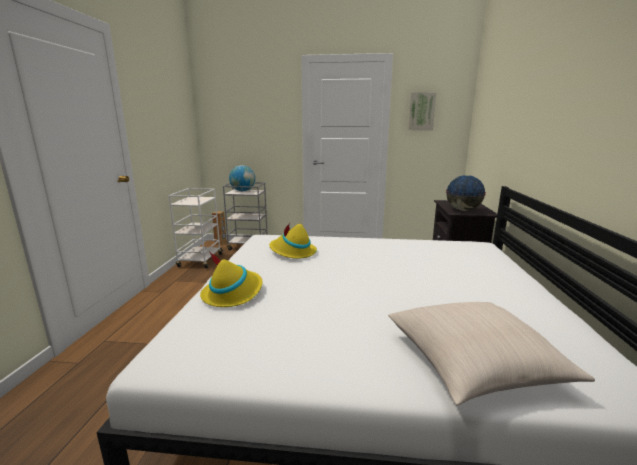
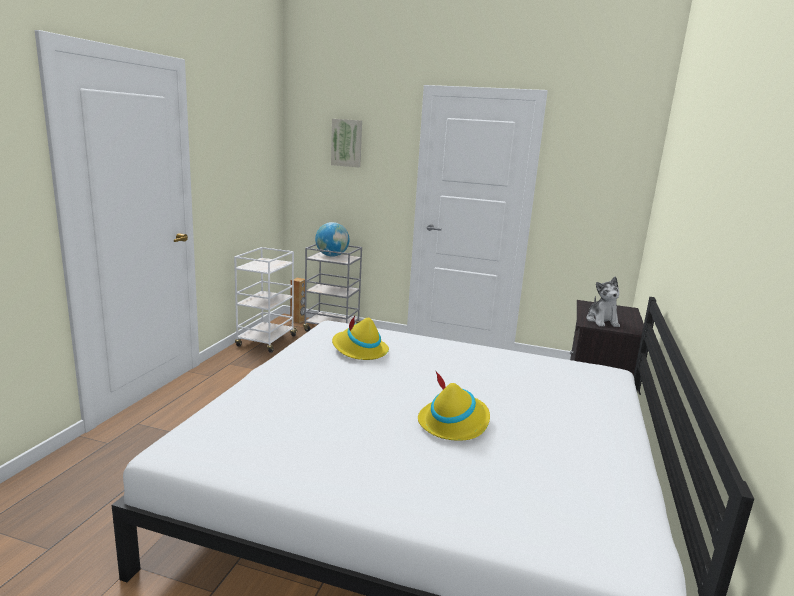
camera: 10 degrees right, 0 degrees up
(233, 293) = (270, 391): yellow hat -> yellow hat (454, 422)
(421, 111) = (582, 171): picture -> picture (347, 143)
(463, 210) = (602, 321): globe -> plush toy
(473, 364) = (482, 505): beige pillow -> none

